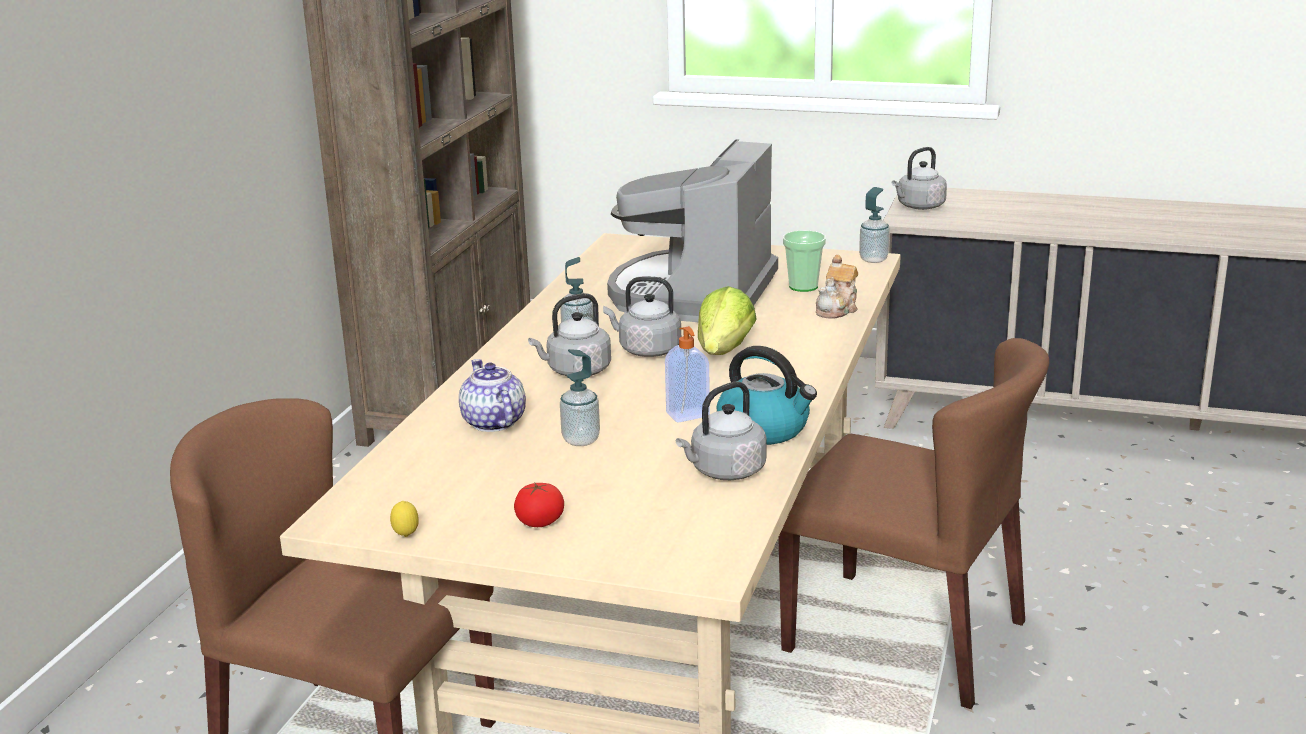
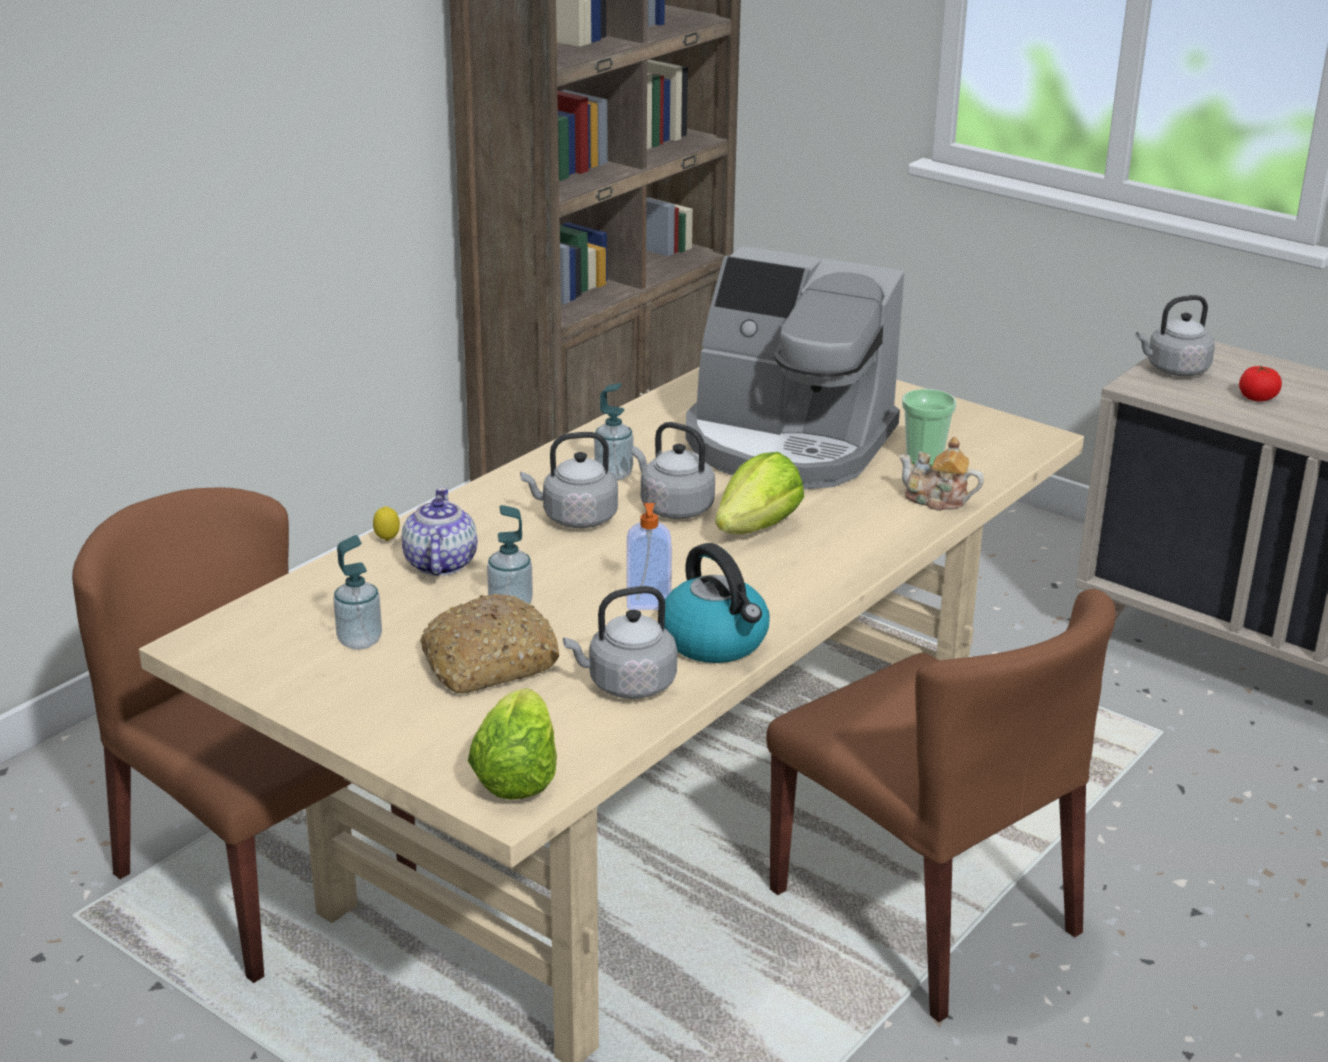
camera: 20 degrees right, 5 degrees up
(406, 536) = (251, 680): lemon -> lemon (387, 540)
(540, 522) = (390, 697): tomato -> tomato (1257, 398)
(599, 481) = (488, 663): none -> bread
(694, 295) = (787, 444): coffee machine -> coffee machine turned 105 degrees counterclockwise
(697, 553) = (516, 776): none -> lettuce
(837, 310) = (936, 500): teapot -> teapot turned 60 degrees clockwise
(873, 259) = (1042, 437): soap dispenser -> soap dispenser (359, 641)

